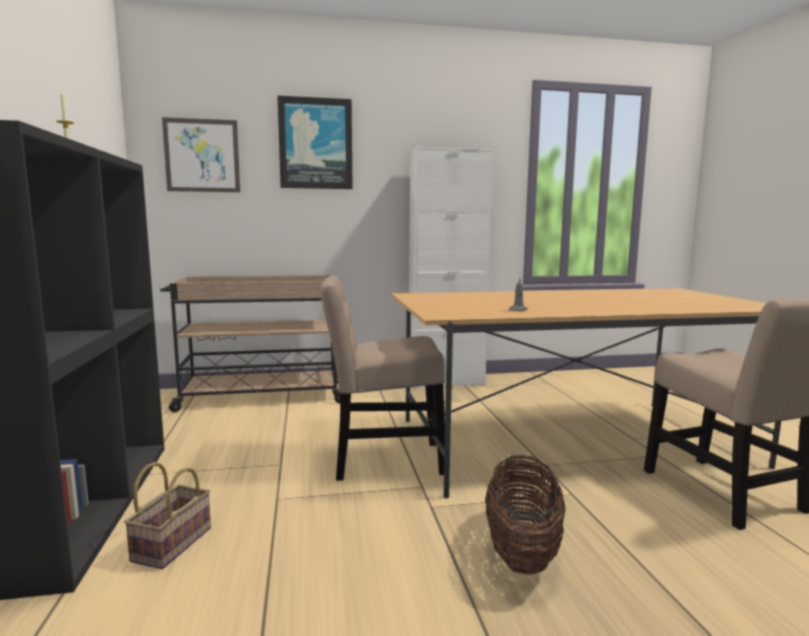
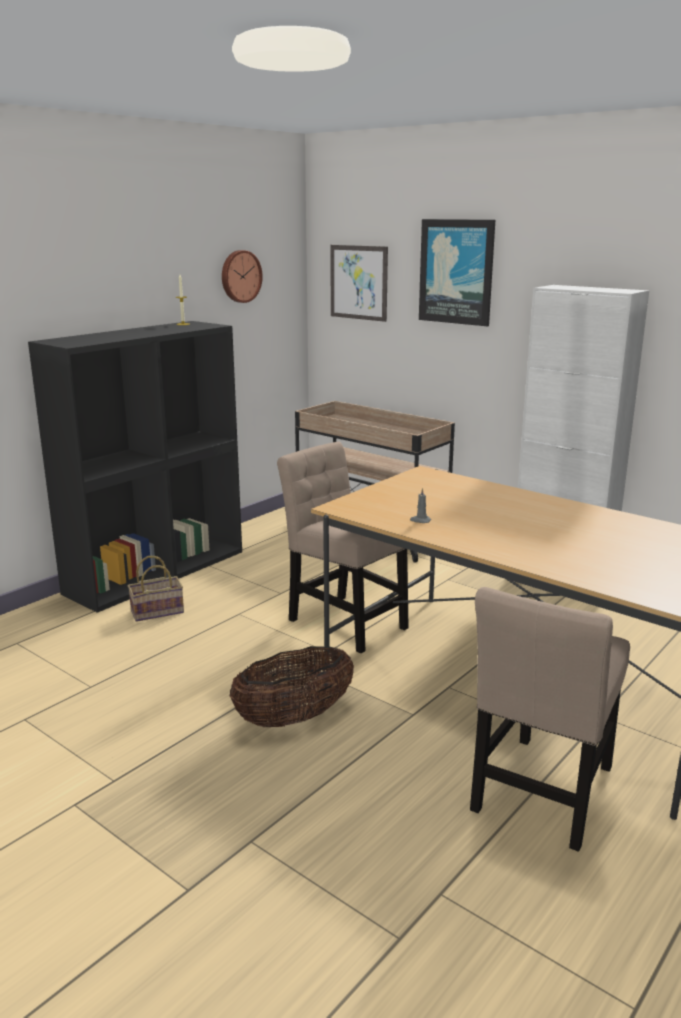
camera: 50 degrees right, 10 degrees up
(87, 127) = (240, 276): none -> wall clock

